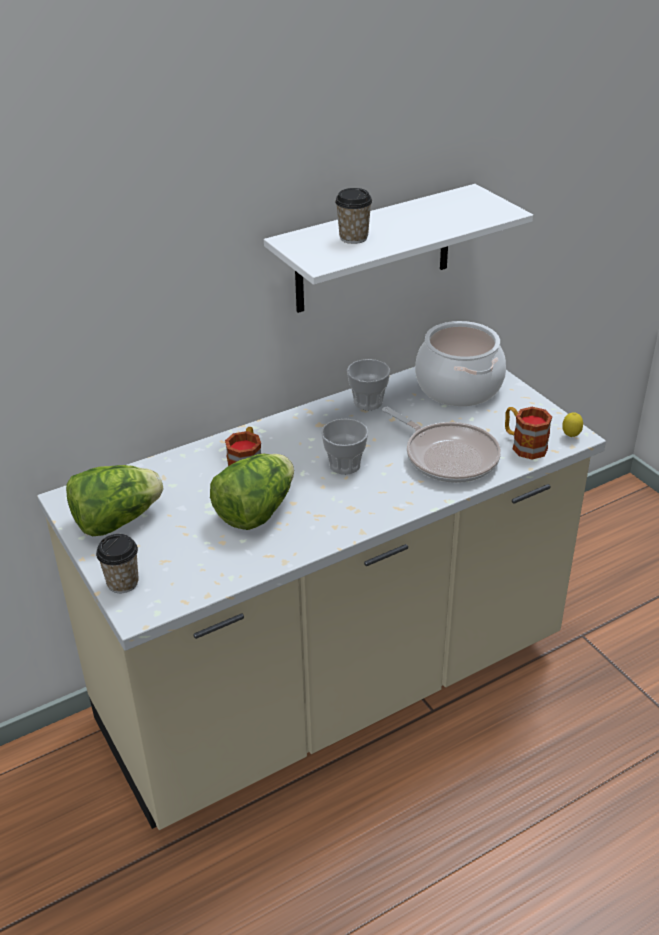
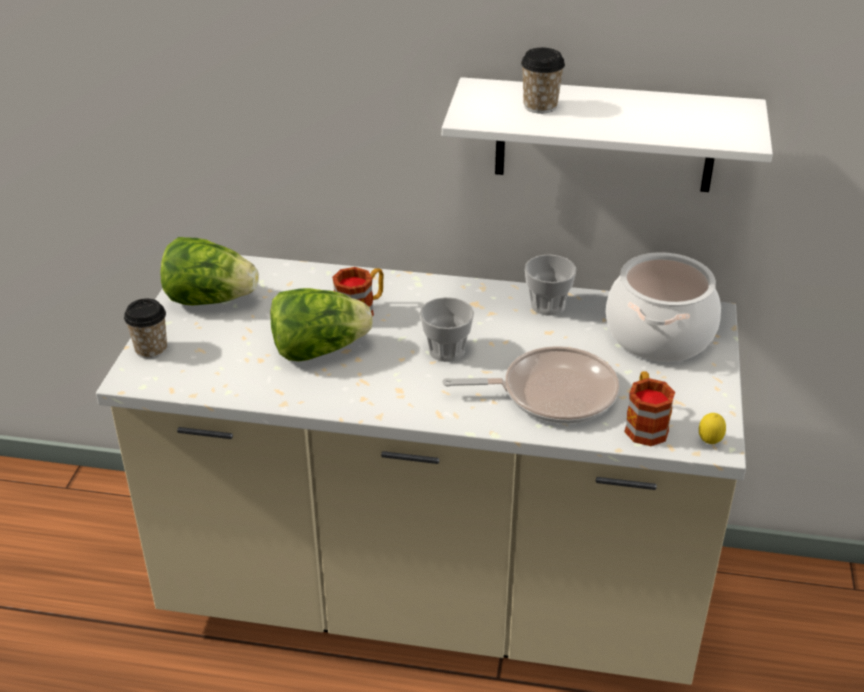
camera: 40 degrees right, 0 degrees up
(447, 456) = (552, 393): frying pan -> frying pan turned 90 degrees counterclockwise

